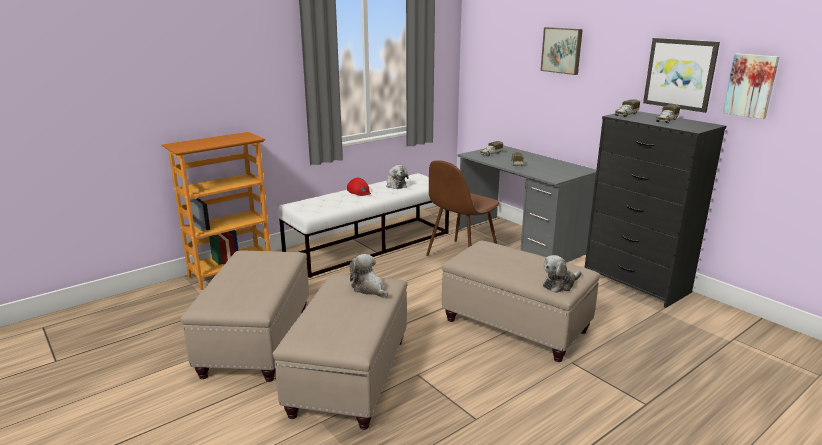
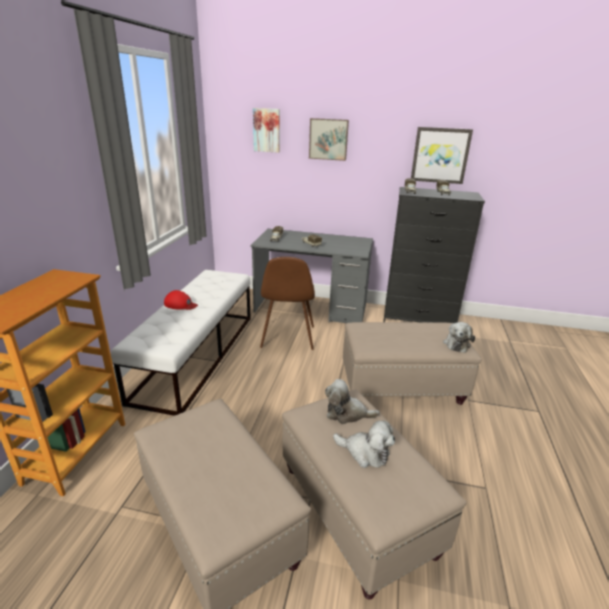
camera: 40 degrees left, 5 degrees up
(395, 185) = (205, 288): plush toy -> plush toy (365, 452)
(751, 85) = (495, 161): picture -> picture (267, 130)

